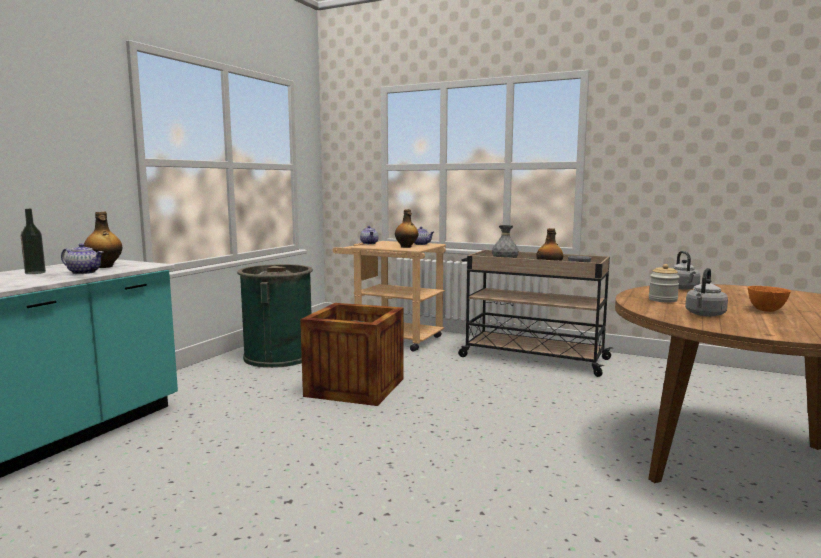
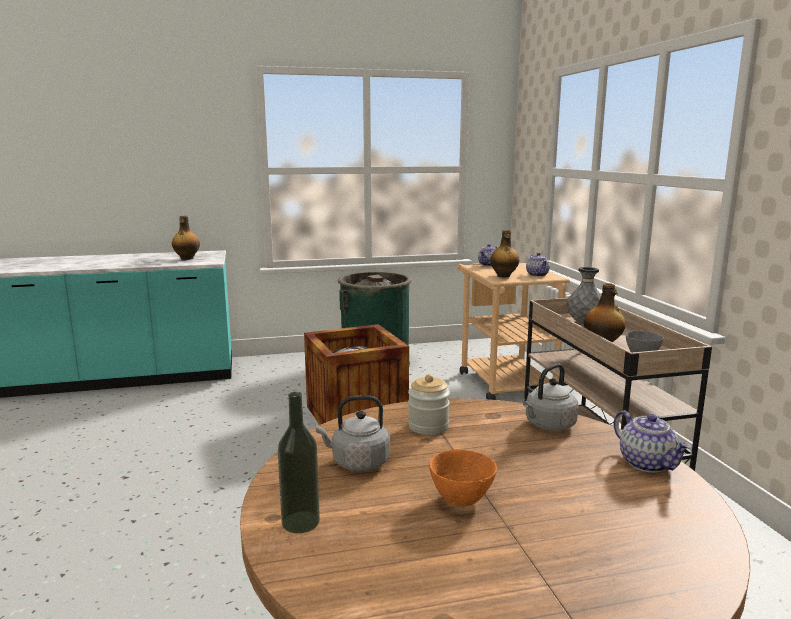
camera: 50 degrees right, 5 degrees up
(35, 273) = (145, 257): bottle -> bottle (300, 522)
(84, 272) = (158, 262): teapot -> teapot (648, 463)

